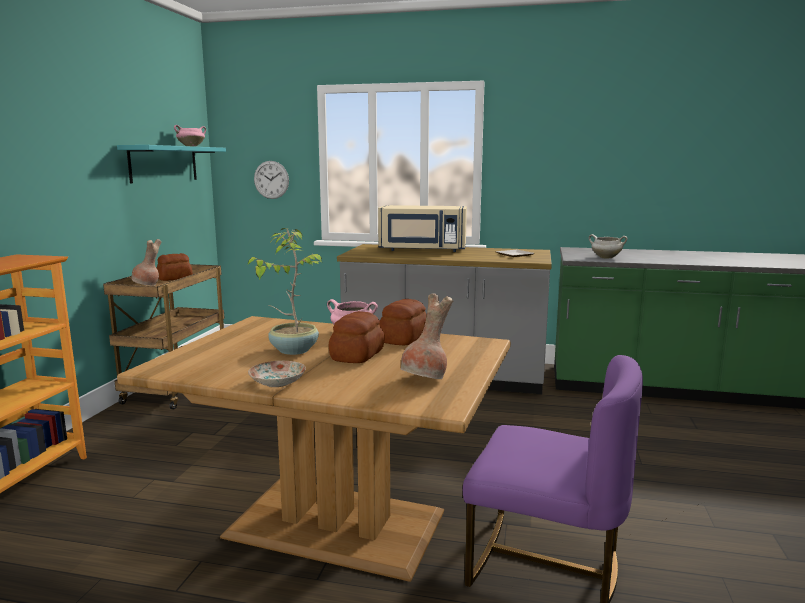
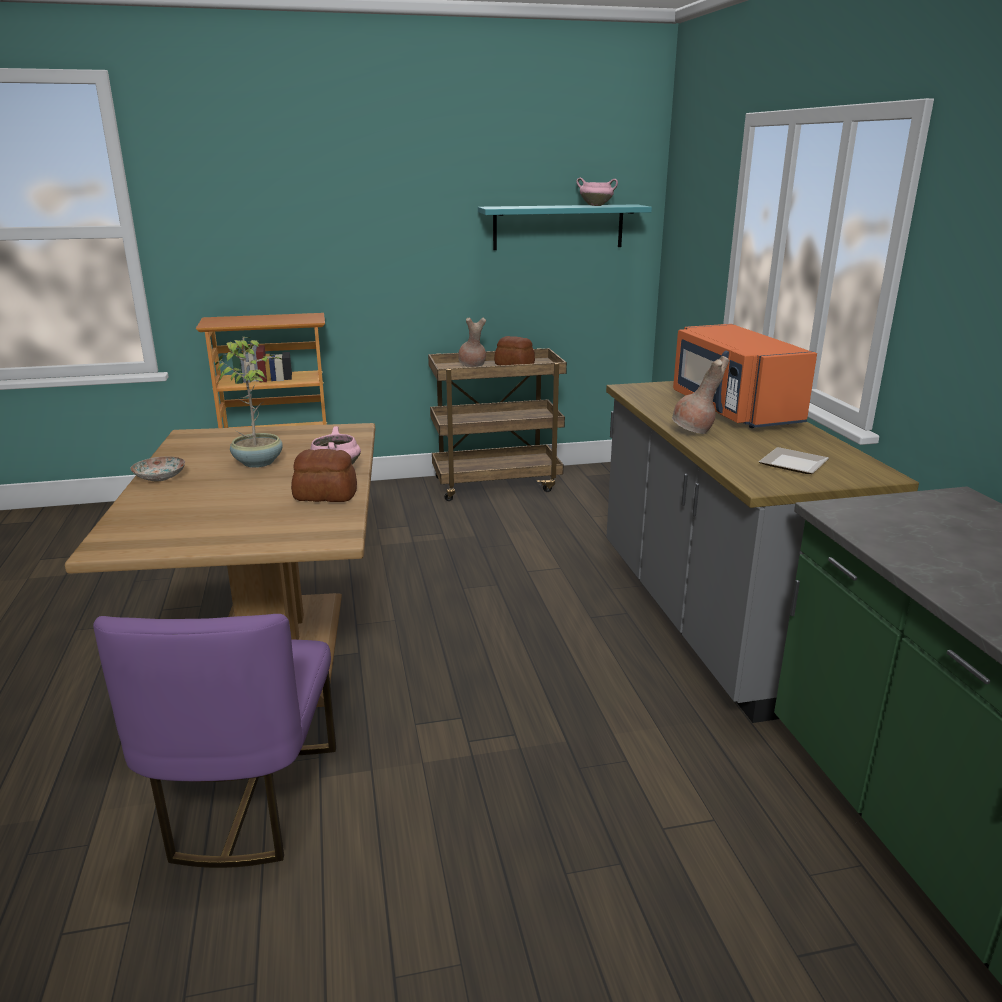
camera: 65 degrees right, 10 degrees up
(271, 179) = (696, 257): wall clock -> none
(356, 355) = (252, 487): bread -> none
(422, 250) = (732, 410): beige microwave -> orange microwave
(425, 380) = (181, 528): brown vase -> brown vase (694, 431)
(605, 258) = (893, 533): white cooking pot -> none

